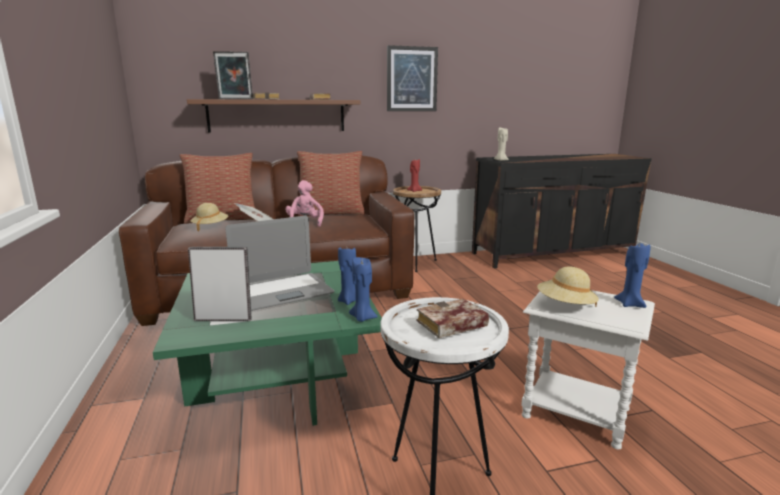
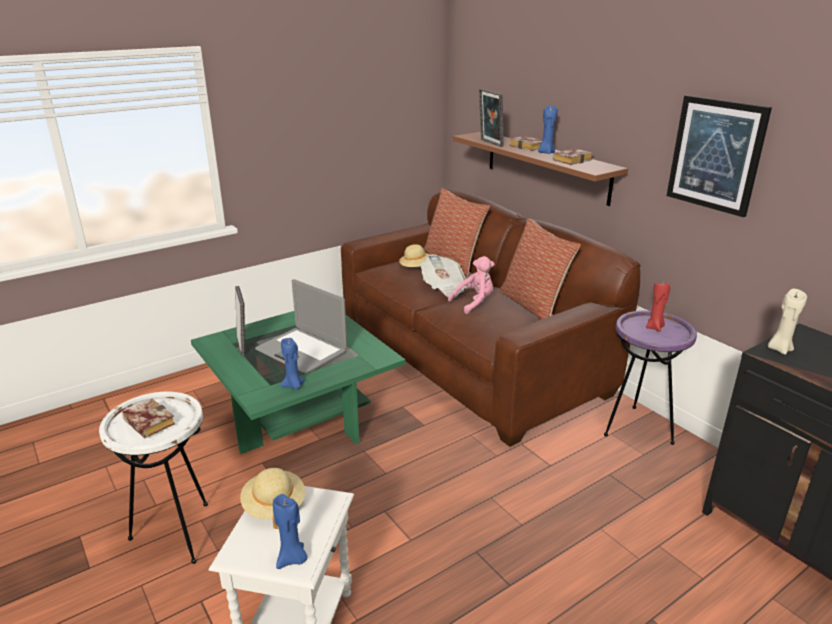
camera: 70 degrees right, 10 degrees up
(362, 318) = (259, 400): blue candle -> blue candle (546, 152)
(415, 263) = (637, 428): brown side table -> purple side table

